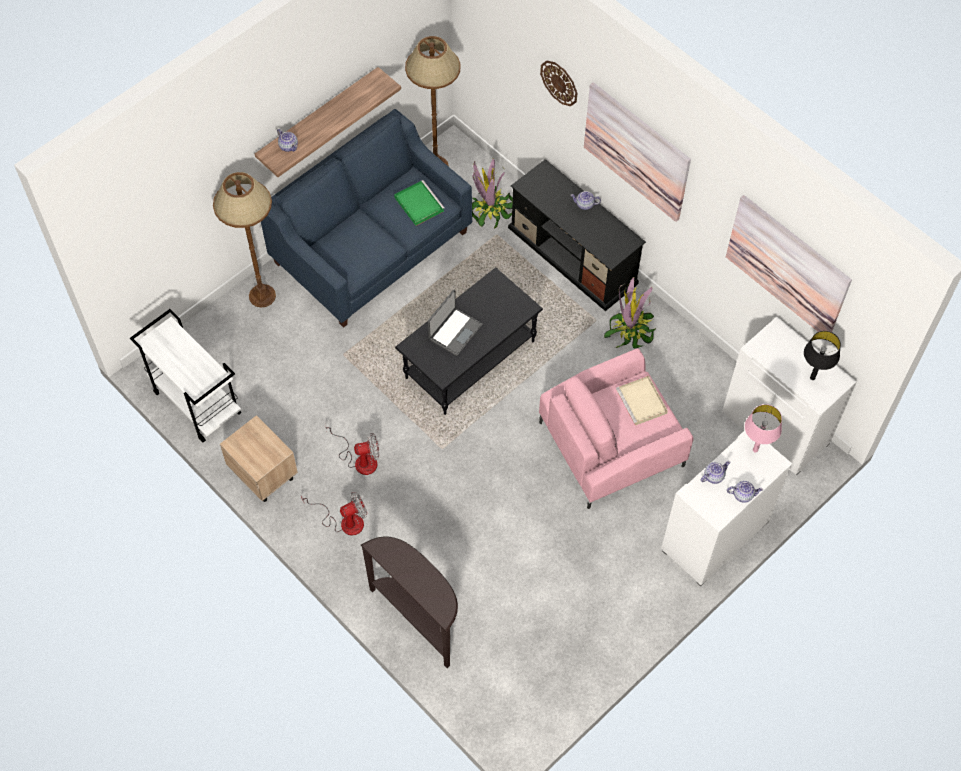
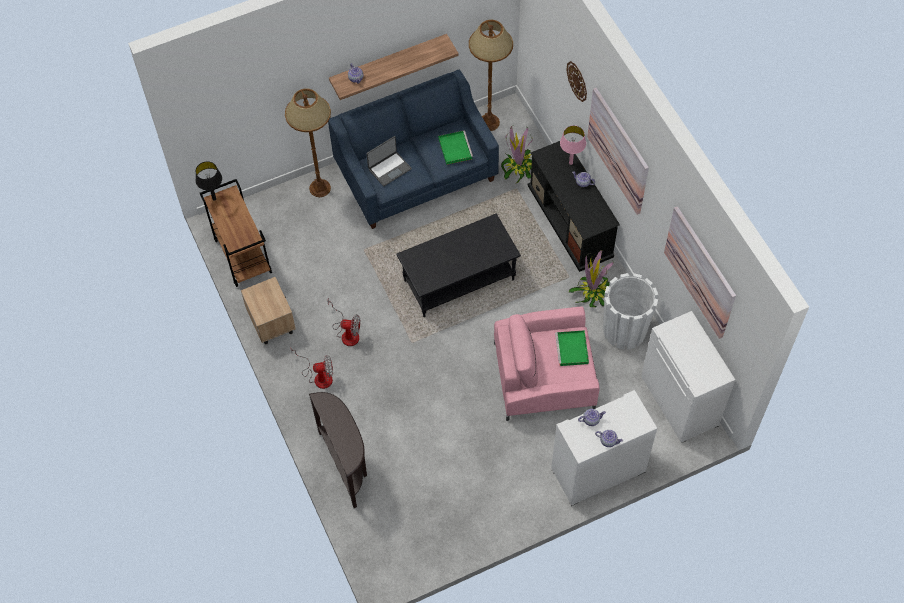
camera: 20 degrees right, 0 degrees up
(196, 403) = (242, 256): white cart -> brown cart
(454, 331) = (445, 254): laptop -> laptop (389, 168)
(642, 402) = (572, 350): beige tray -> green tray
(682, 364) = (624, 330): none -> white planter
(755, 450) = (631, 409): pink table lamp -> pink table lamp (570, 163)
(812, 378) = (700, 366): black table lamp -> black table lamp (214, 199)

